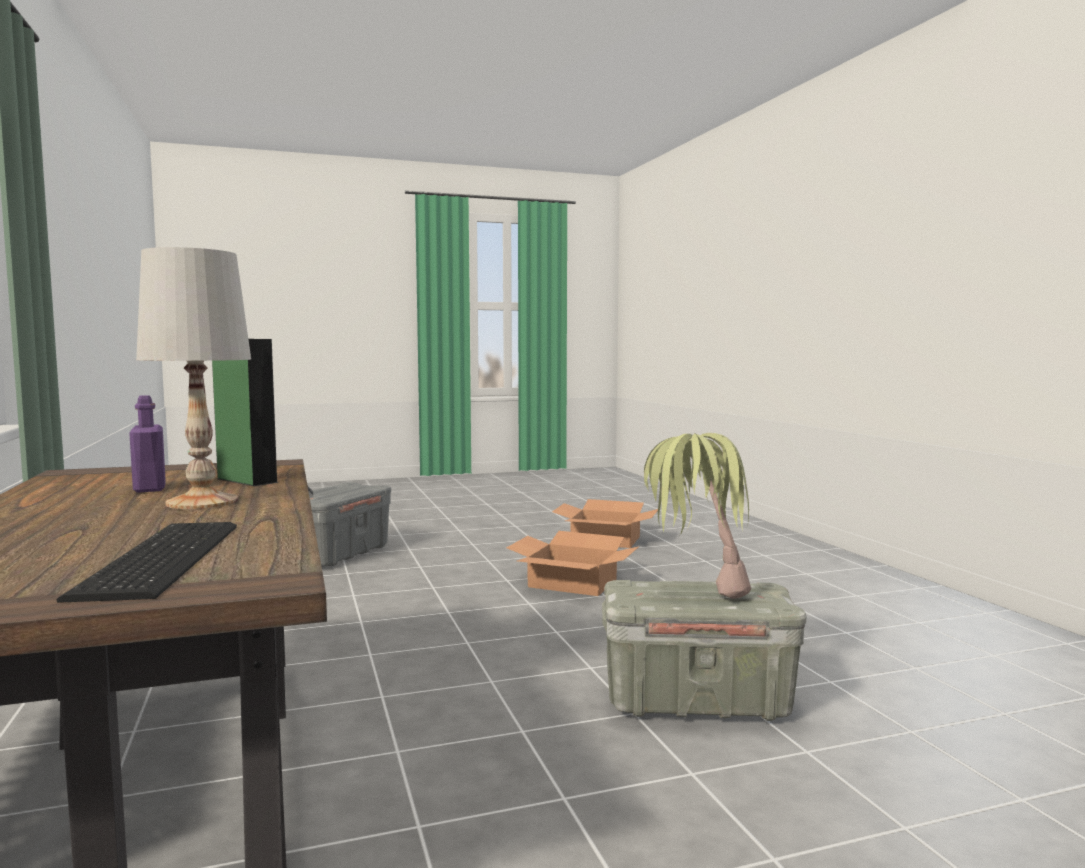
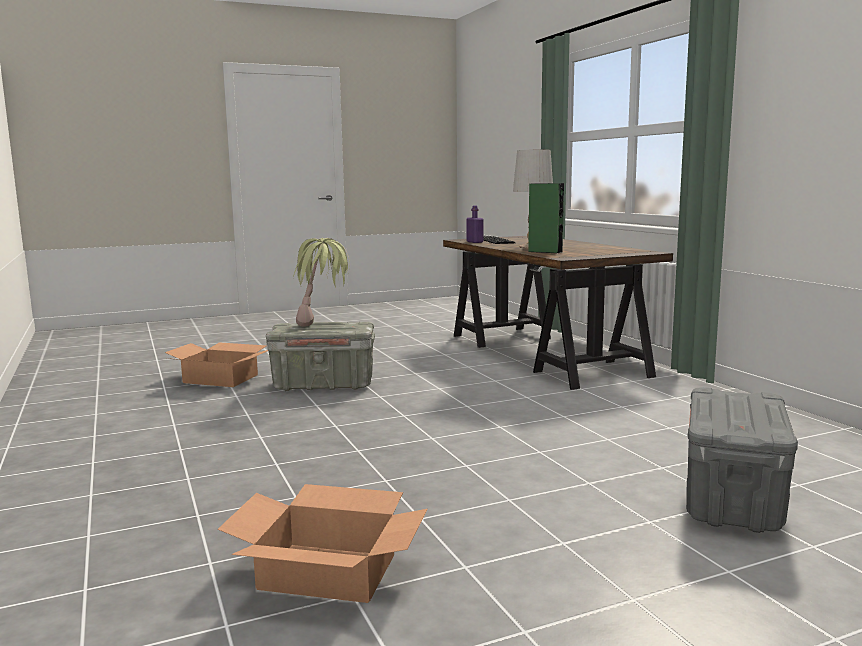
camera: 175 degrees right, 5 degrees up
(149, 488) = (574, 249): purple bottle -> purple bottle (474, 242)
(572, 583) = (390, 464): cardboard box -> cardboard box (220, 379)

